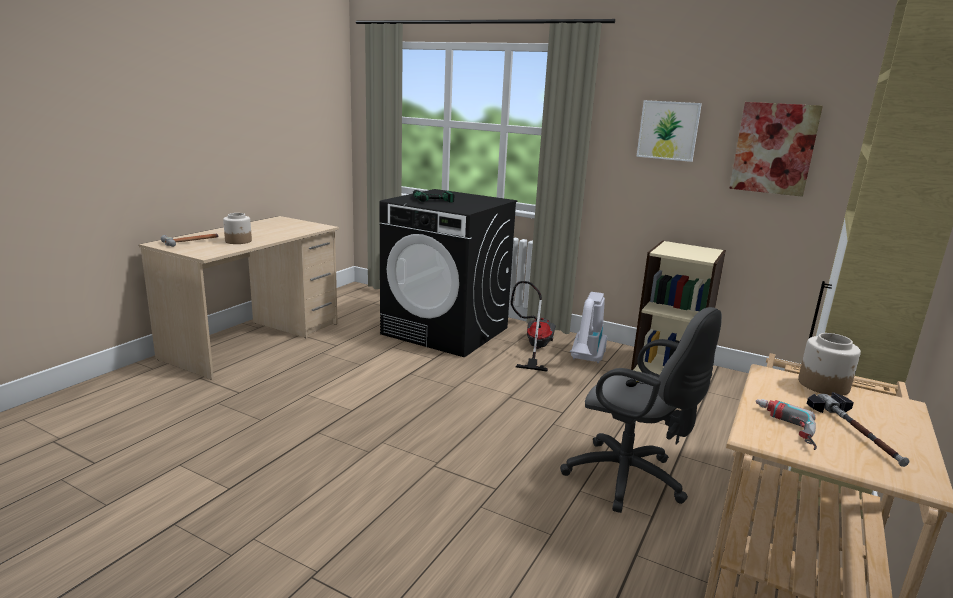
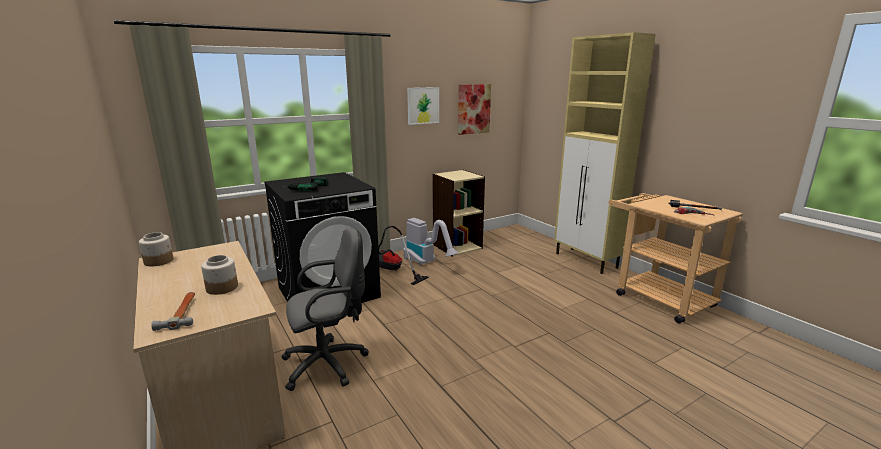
camera: 60 degrees left, 0 degrees up
(630, 480) = (557, 293): grey office chair -> grey office chair (329, 363)
(824, 385) = (653, 200): jar -> jar (159, 261)

